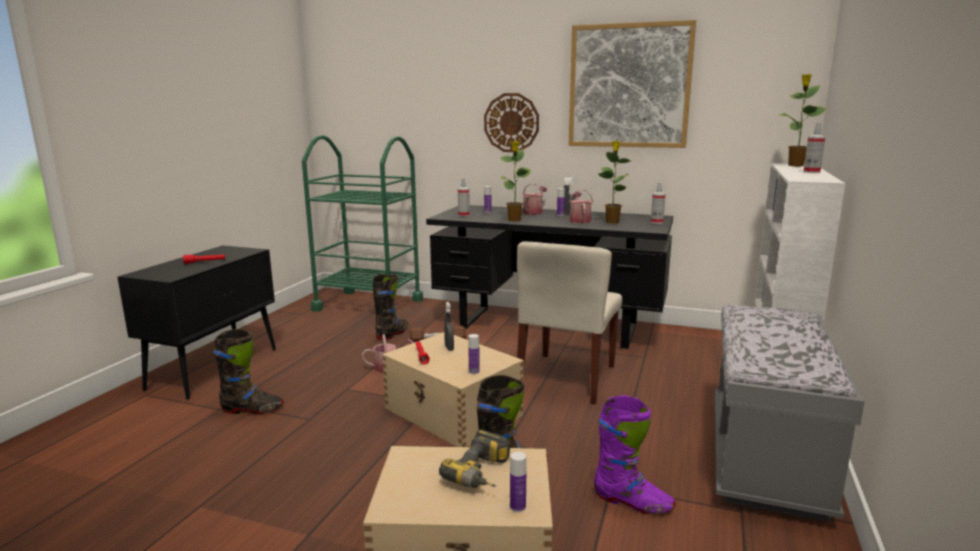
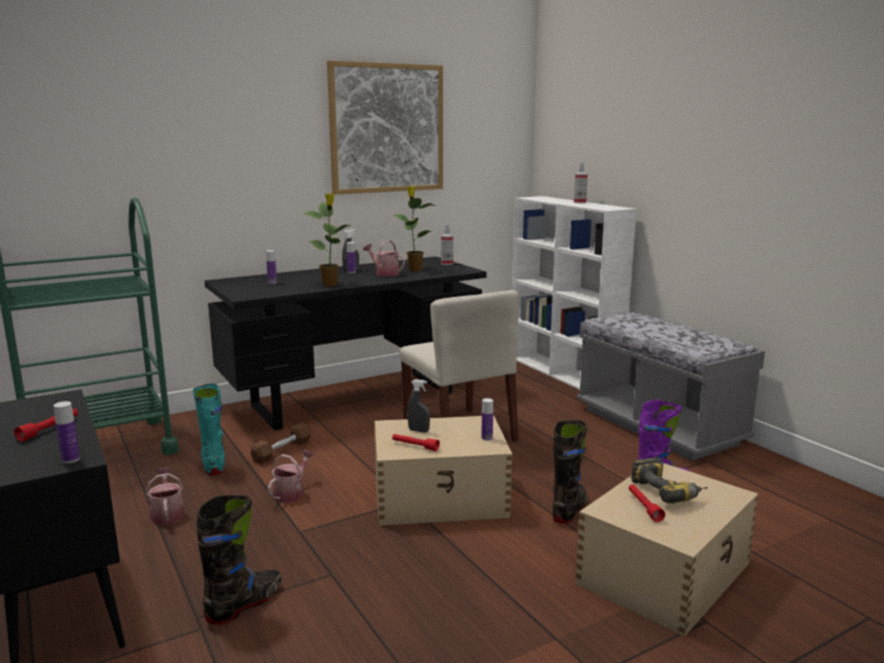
camera: 50 degrees left, 0 degrees up
(392, 334) = (213, 464): black boot -> turquoise boot
(434, 471) = (644, 507): none -> red flashlight
(463, 215) = (260, 290): spray bottle -> none
(511, 123) = (263, 171): wall clock -> none
(517, 507) = (724, 495): bottle -> bottle (70, 459)
(534, 212) = (316, 274): watering can -> watering can (167, 513)
(795, 165) = (541, 198): potted plant -> none

